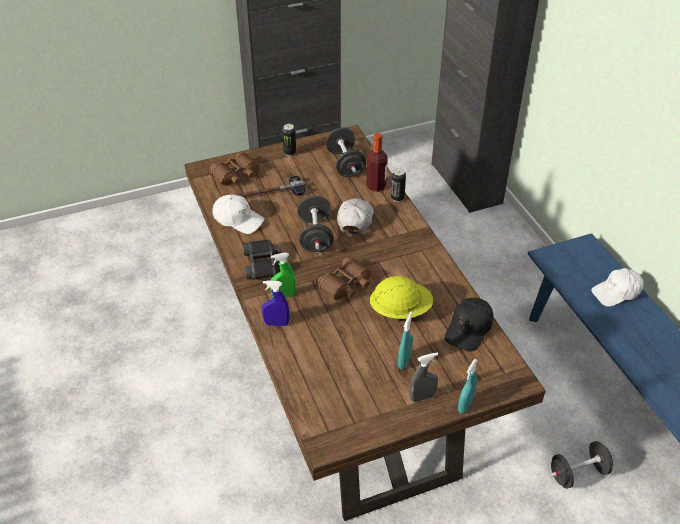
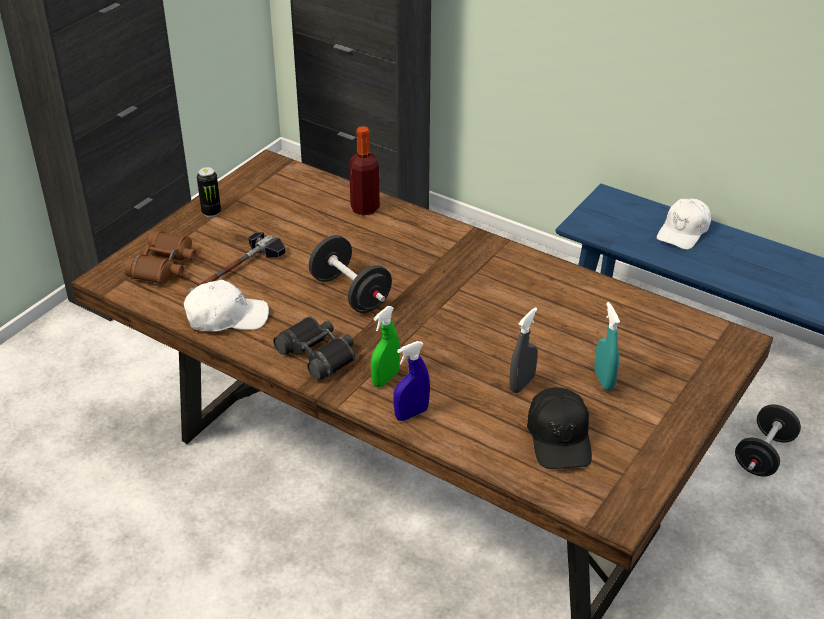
camera: 35 degrees left, 5 degrees down
(345, 164) = (299, 198): black dumbbell -> none
(346, 284) = (448, 330): brown binoculars -> none
(355, 219) = (380, 255): white cap -> none
(397, 198) = (405, 211): can -> none
(400, 310) = (541, 329): yellow hard hat -> none
(422, 397) = (663, 408): grey spray bottle -> grey spray bottle (522, 384)
(465, 405) = (715, 392): turquoise spray bottle -> none
(469, 329) = (634, 313): black cap -> black cap (559, 437)

